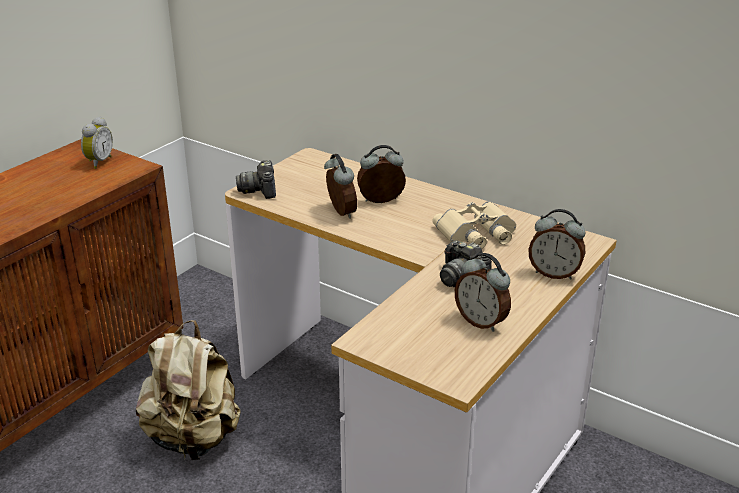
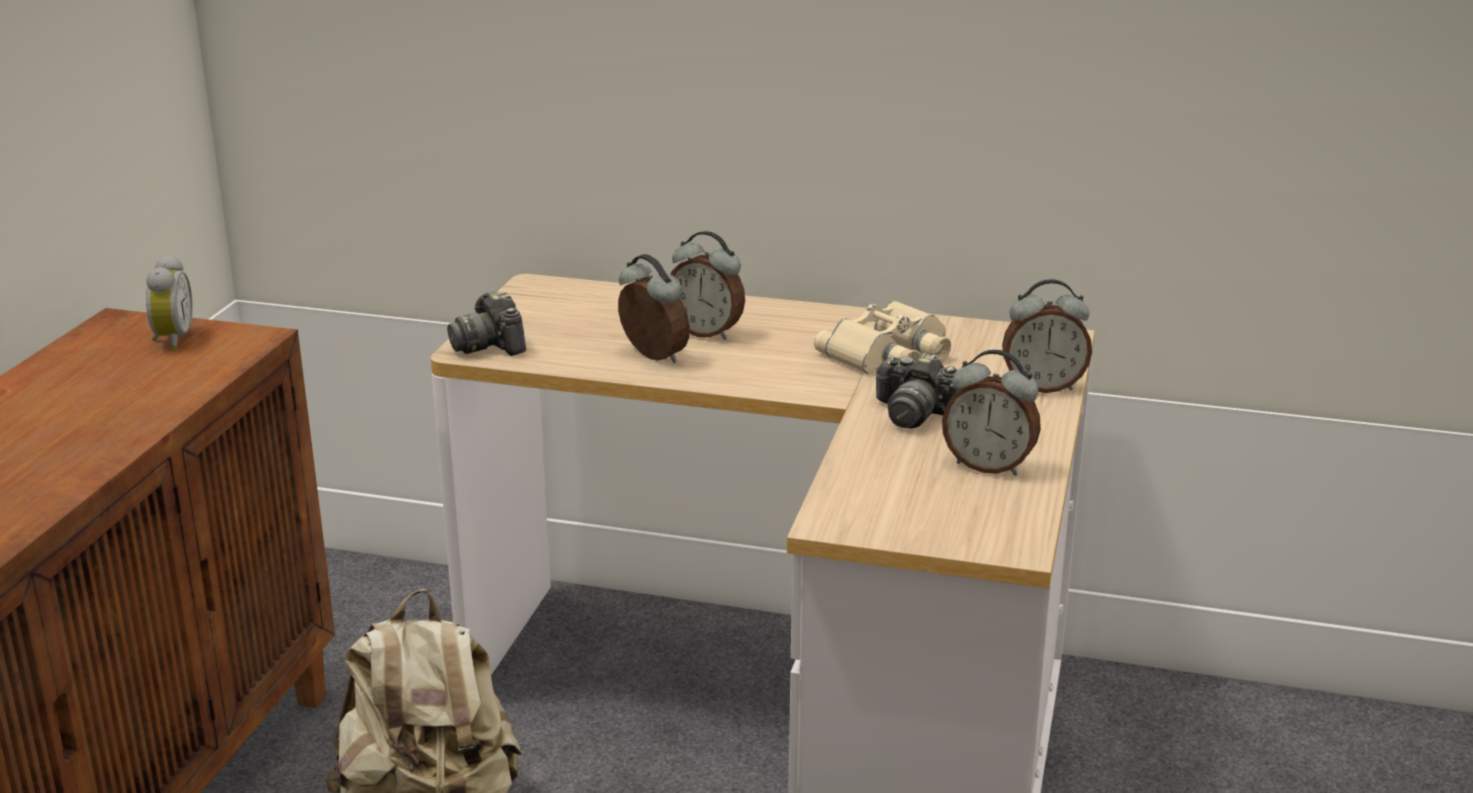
camera: 20 degrees left, 5 degrees down
(381, 202) = (706, 332): alarm clock -> alarm clock turned 120 degrees counterclockwise

